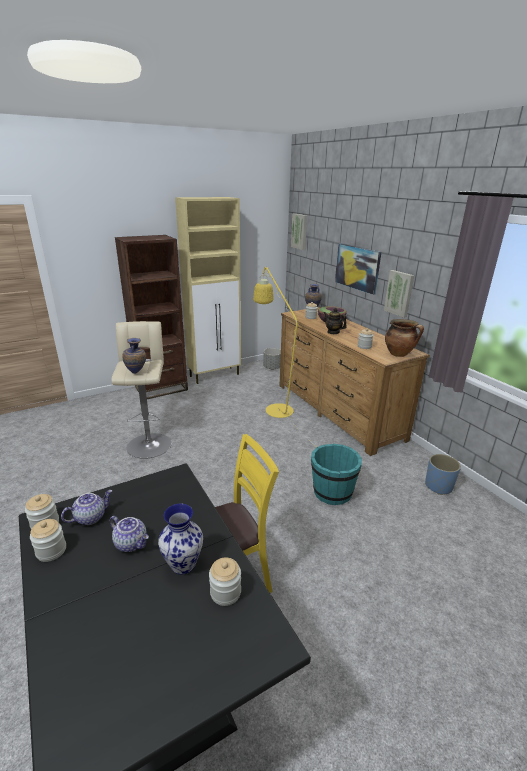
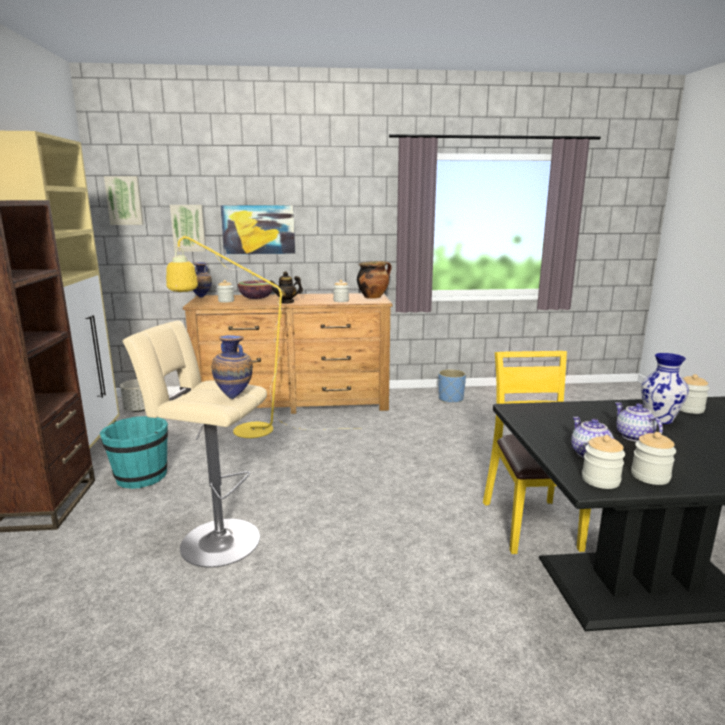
camera: 65 degrees left, 10 degrees down
(132, 543) = (633, 436): teapot -> teapot turned 75 degrees counterclockwise
(332, 492) = (429, 440): turquoise bucket -> turquoise bucket (140, 477)
(399, 293) = (330, 243): picture -> picture (188, 228)

